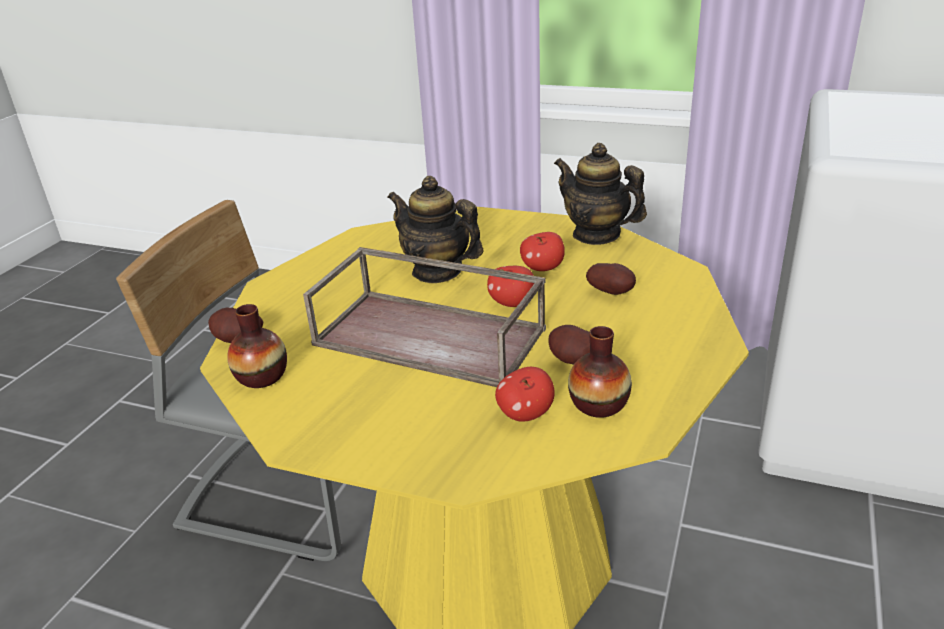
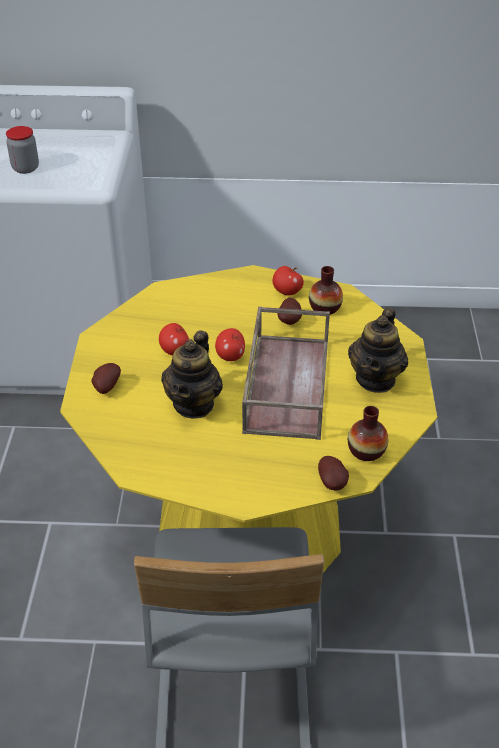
camera: 110 degrees left, 10 degrees up
(525, 414) = (346, 331): apple -> apple (287, 292)
(596, 234) = (112, 333): teapot -> teapot (376, 379)
(612, 292) = (202, 316): potato -> potato (105, 387)
(887, 119) = (25, 168): none -> jar

